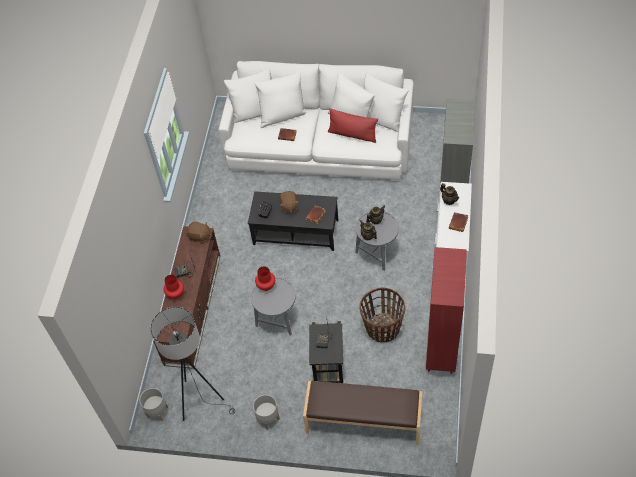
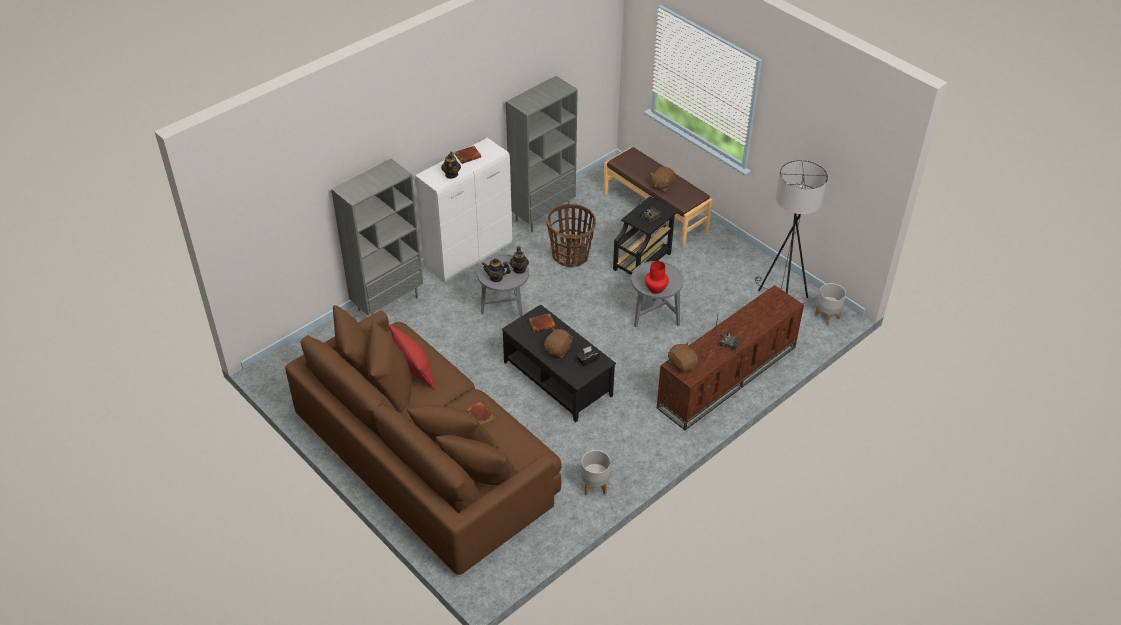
camera: 145 degrees left, 10 degrees down
(175, 294) = (751, 328): red vase -> none
(267, 418) = (731, 257): grey planter -> grey planter (595, 486)
(319, 142) = (426, 455): white sofa -> brown sofa
(351, 395) = (662, 185): none -> brown plush toy
(442, 351) = (542, 214): red bookcase -> grey bookcase

